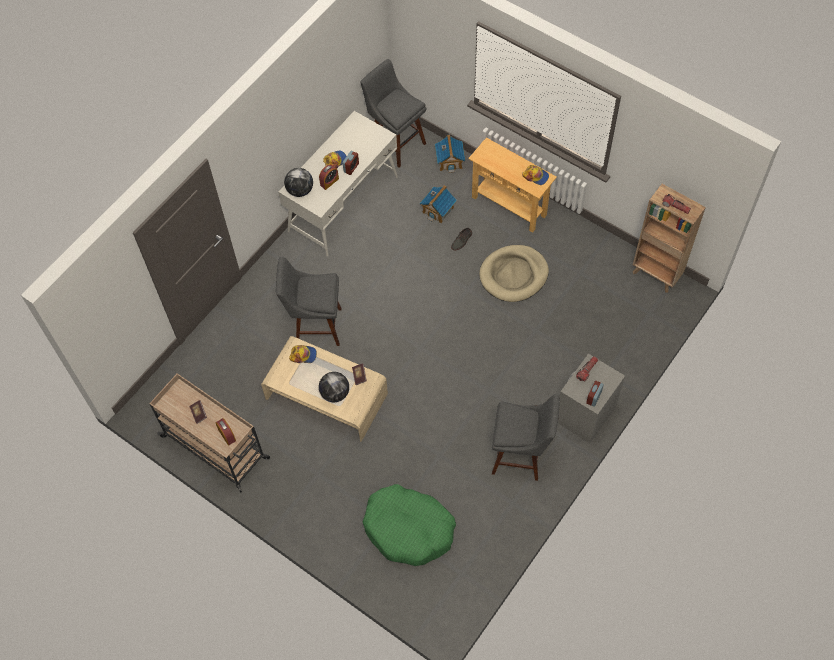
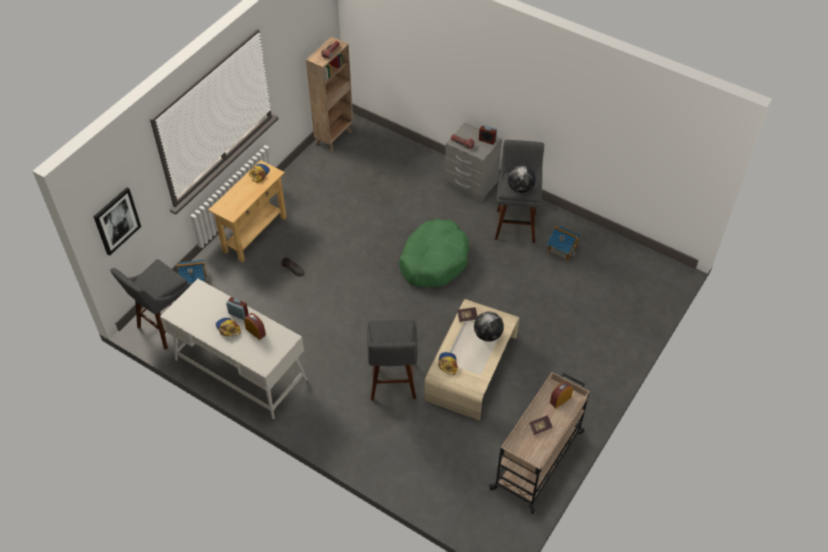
camera: 95 degrees left, 10 degrees down
(300, 190) = (265, 357): globe -> globe (520, 189)
(408, 529) = (595, 297): green dog bed -> green dog bed (434, 260)
(419, 44) = (116, 221): none -> picture
(438, 210) = (255, 288): toy house -> toy house (562, 248)
(513, 275) = (333, 230): beige dog bed -> none

